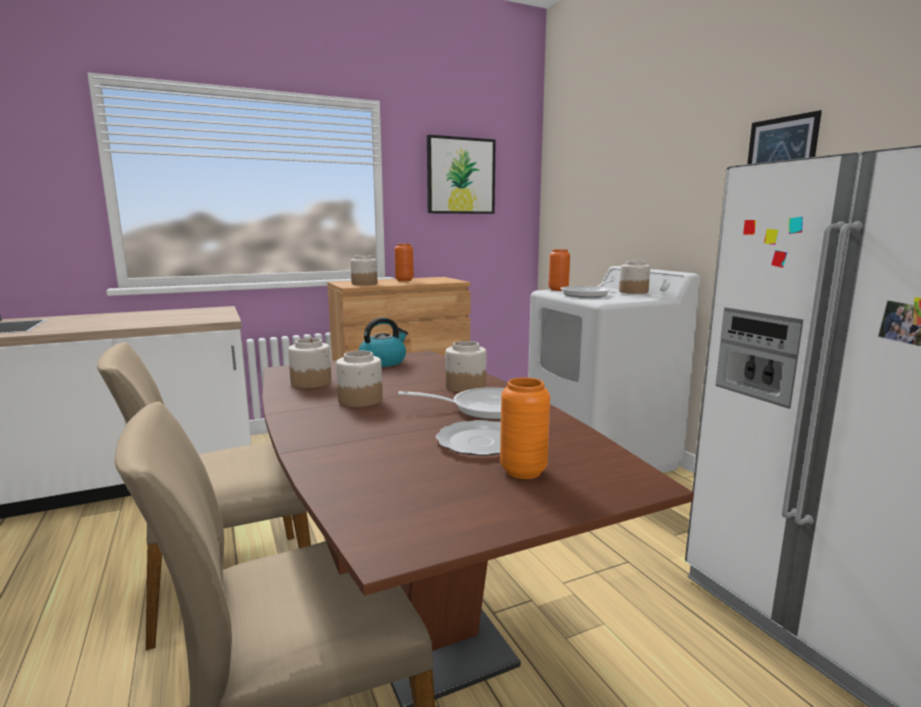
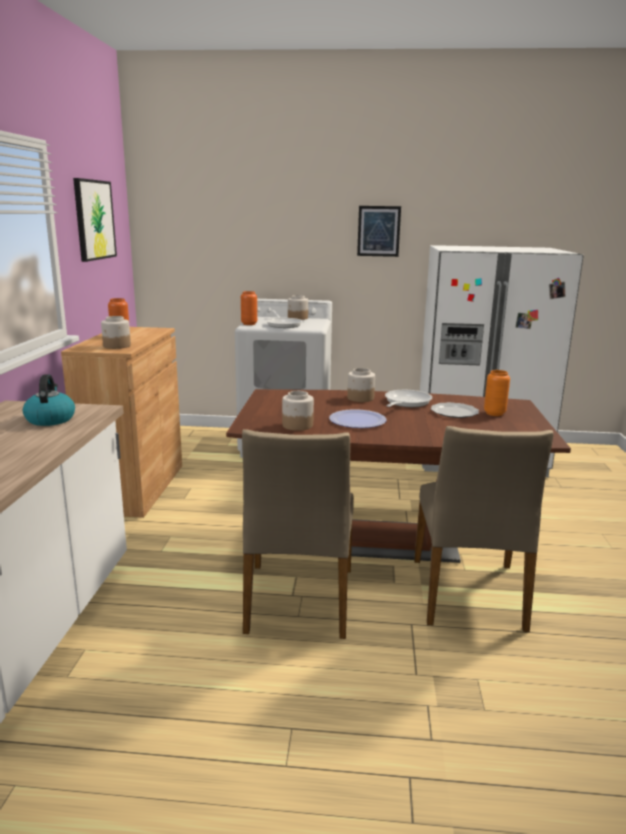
camera: 60 degrees left, 5 degrees up
(359, 400) = (357, 421): jar -> plate
(383, 362) = (269, 403): kettle -> kettle (50, 419)

